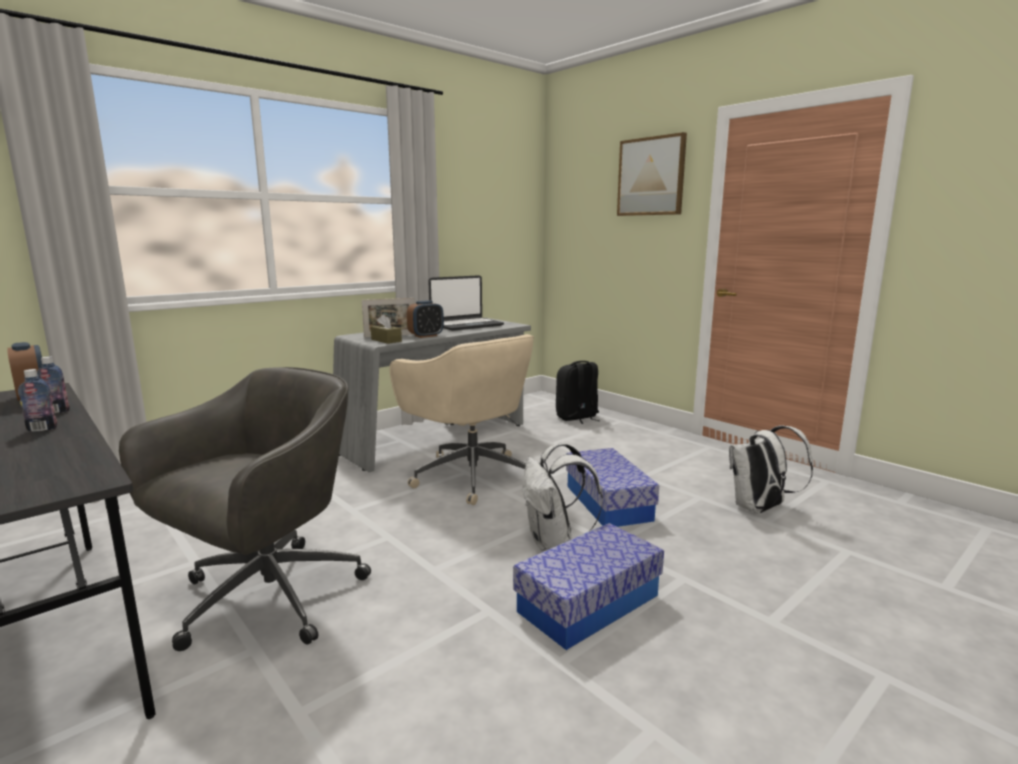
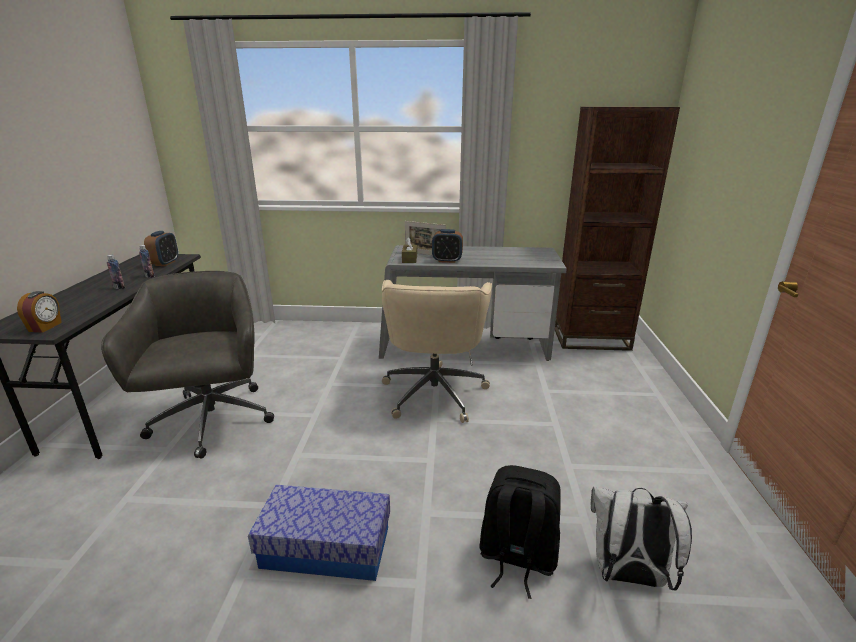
camera: 45 degrees right, 10 degrees up
(59, 482) = (46, 327): none -> alarm clock
(265, 599) = (212, 421): grey office chair -> grey office chair turned 90 degrees counterclockwise
(466, 325) = (510, 254): laptop -> none
(524, 404) = (591, 339): none -> brown bookcase
(554, 542) = (391, 482): white backpack -> none
(577, 417) = (617, 372): black backpack -> black backpack (516, 558)
(608, 503) = (489, 473): storage box -> none
(651, 176) = (762, 104): picture -> none

